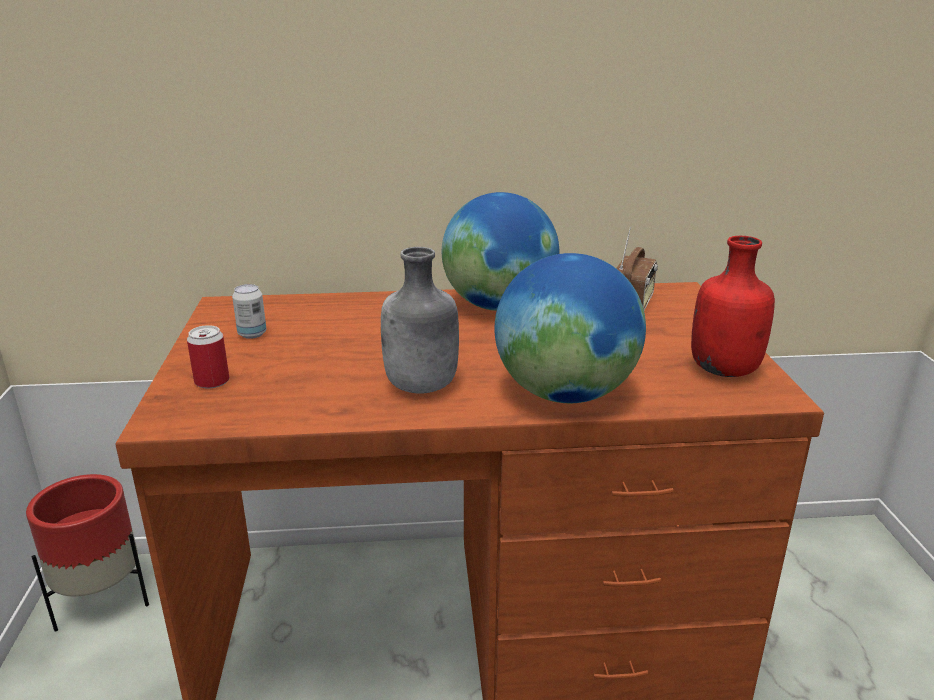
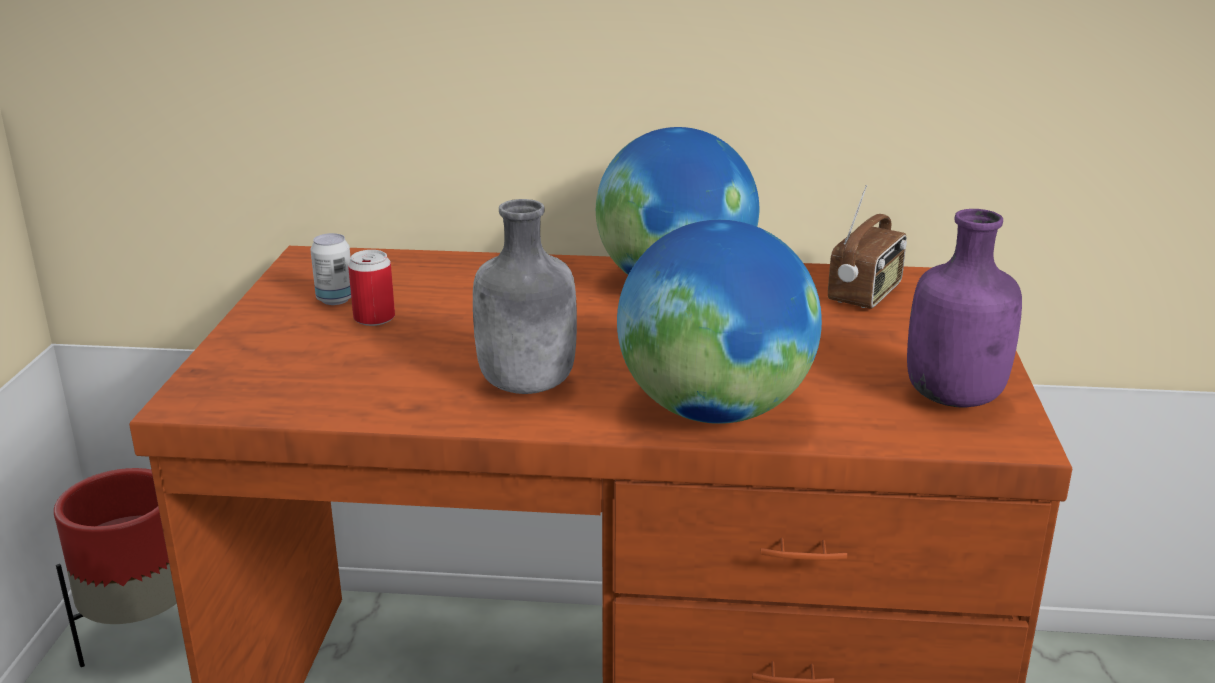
camera: 10 degrees right, 0 degrees up
(212, 381) = (265, 357): can -> can (374, 318)
(725, 370) = (955, 397): red bottle -> purple bottle

